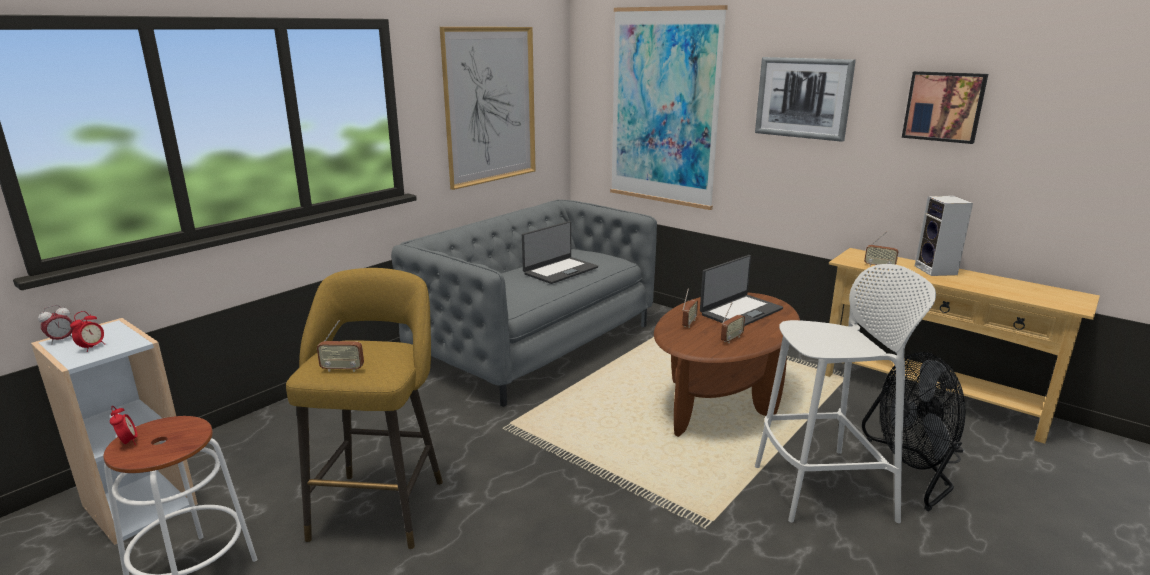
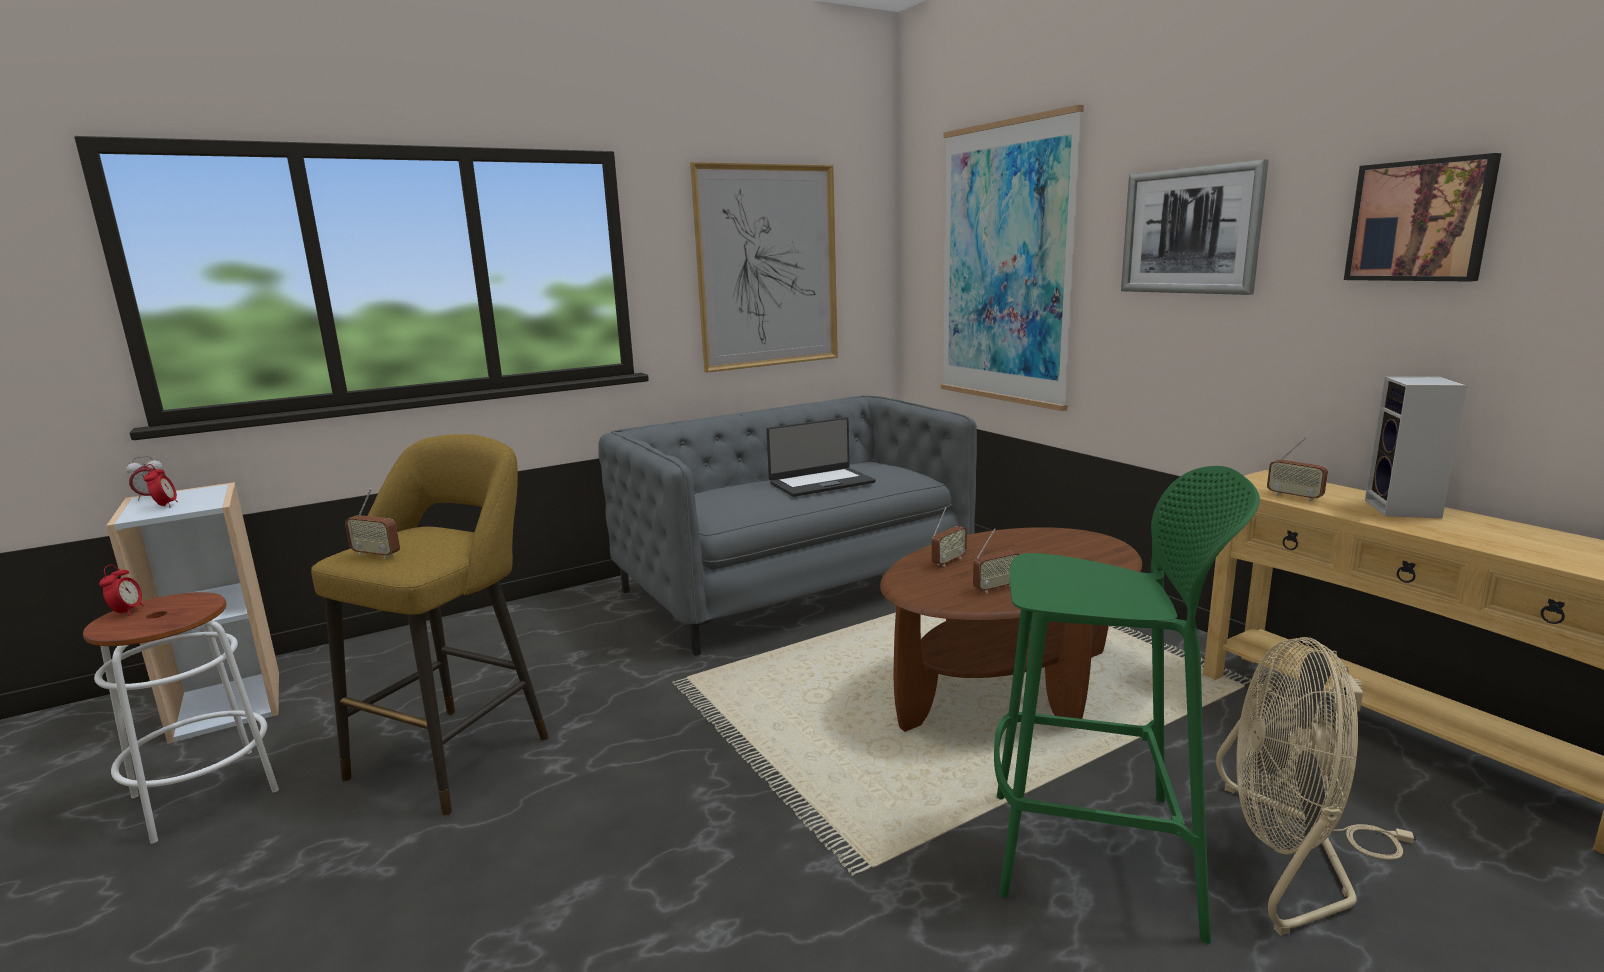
camera: 20 degrees right, 5 degrees down
(92, 347) = (165, 506): alarm clock -> alarm clock turned 60 degrees counterclockwise
(740, 311) = (1044, 553): laptop -> none
(824, 488) = (1097, 854): white stool -> green stool
(915, 468) = (1296, 854): black fan -> beige fan

